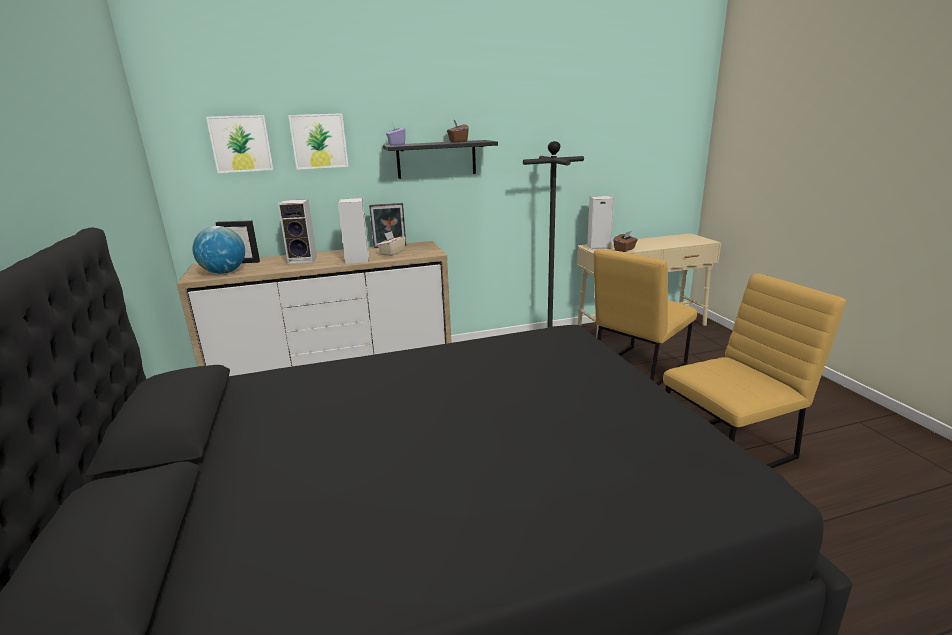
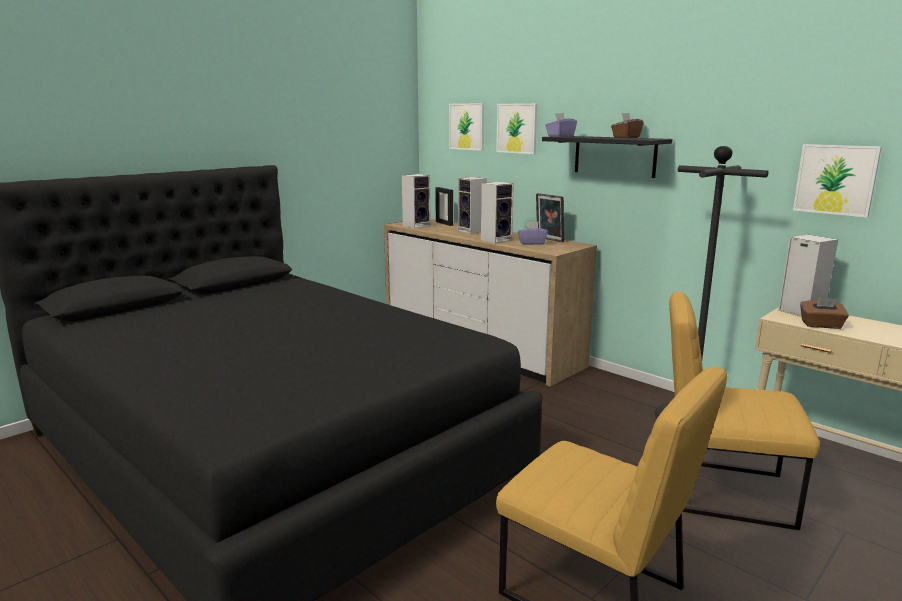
camera: 60 degrees right, 5 degrees down
(224, 272) = (417, 225): globe -> speaker
(392, 253) = (532, 243): beige tissue box -> purple tissue box
(594, 158) = (835, 179): none -> picture

